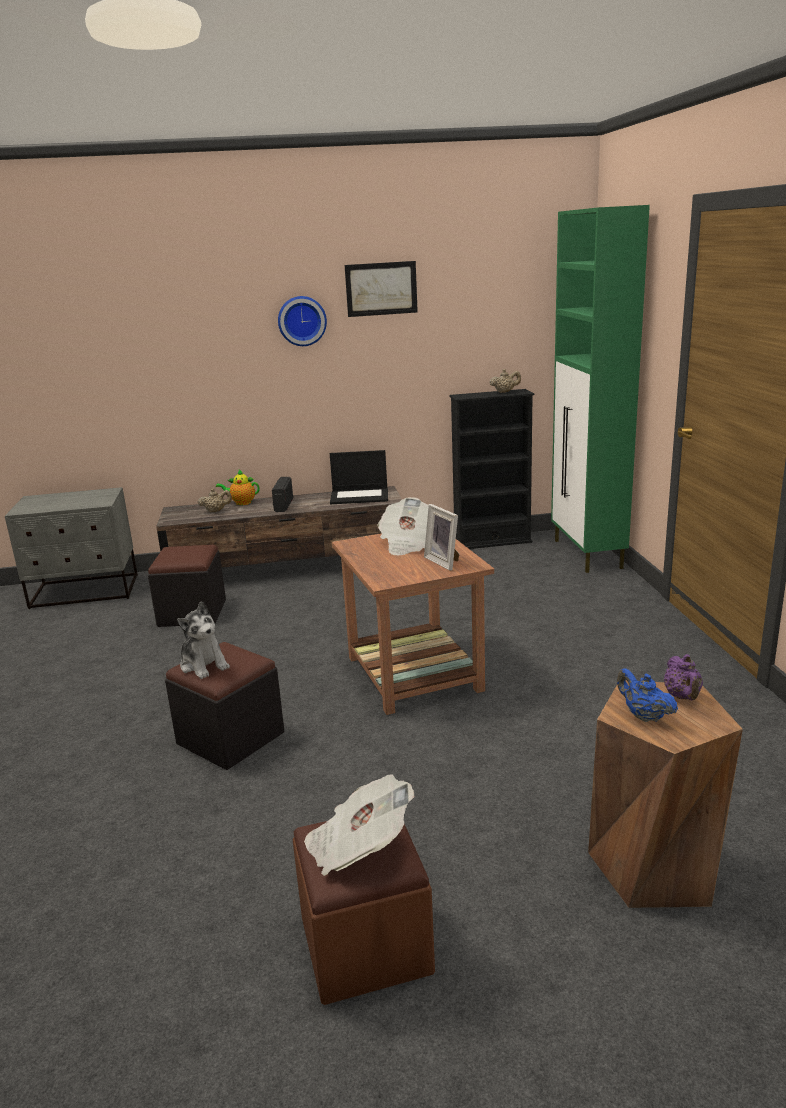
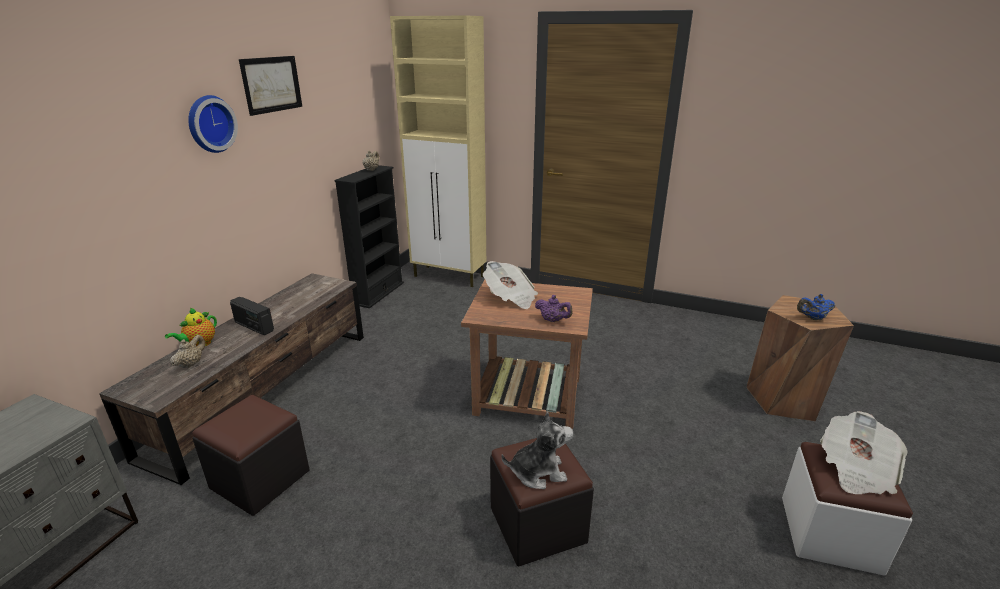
camera: 60 degrees left, 5 degrees up
(360, 496) = (307, 291): laptop -> none
(365, 945) = (829, 534): brown ottoman -> white ottoman
(444, 561) = (562, 297): picture frame -> none
(587, 554) = (449, 276): green cabinet -> beige cabinet
(682, 697) = (795, 303): purple teapot -> purple teapot (553, 320)

